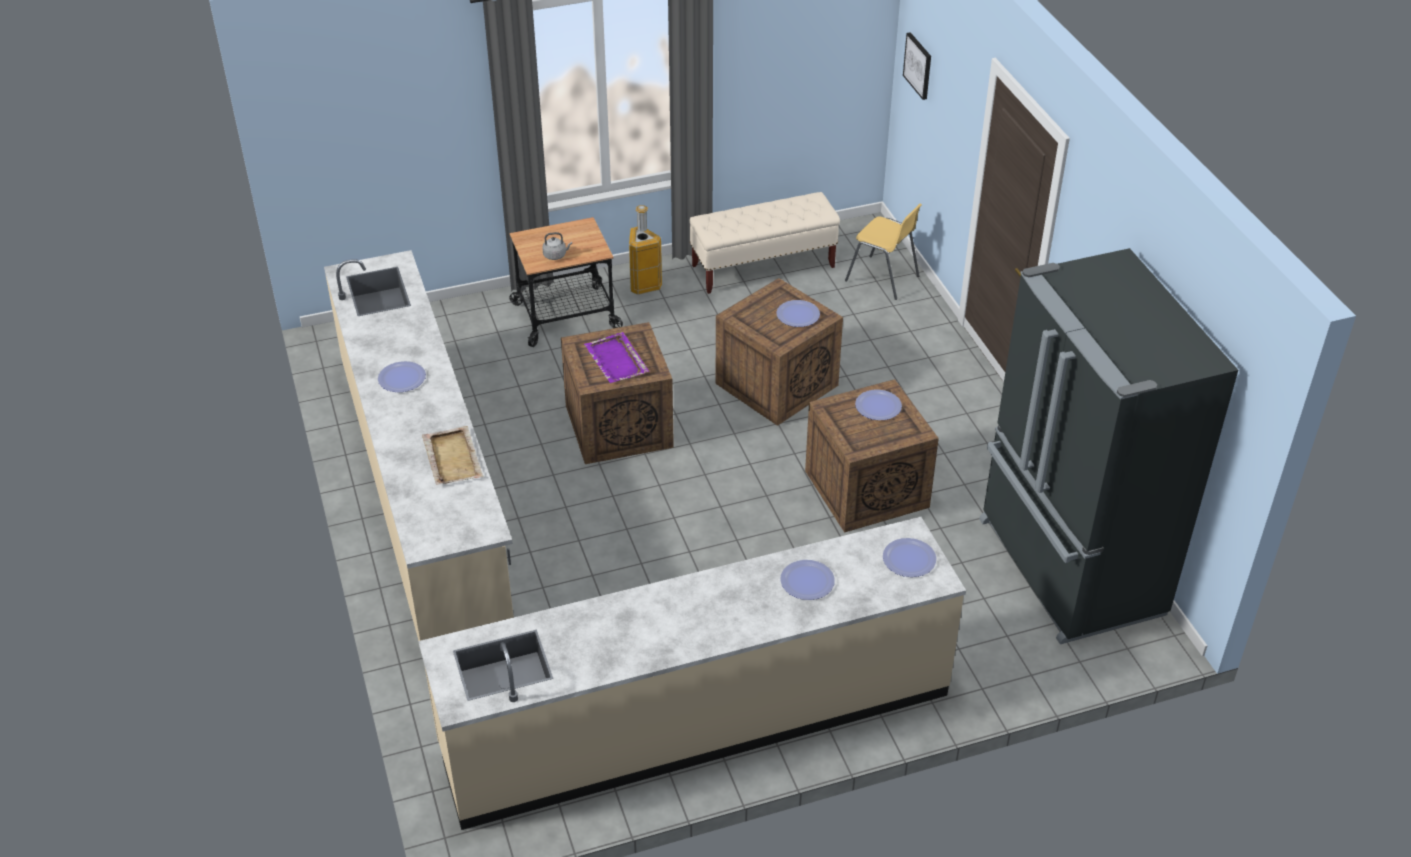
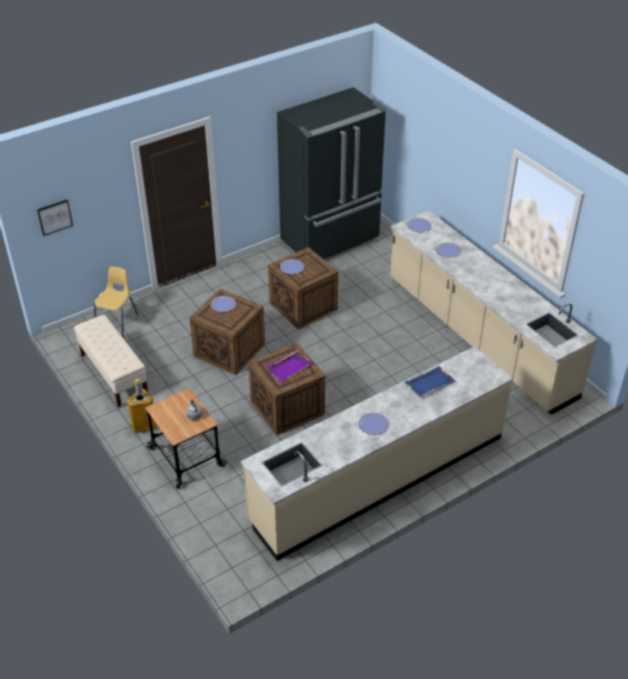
camera: 105 degrees left, 0 degrees up
(452, 457) = (429, 383): beige tray -> blue tray

